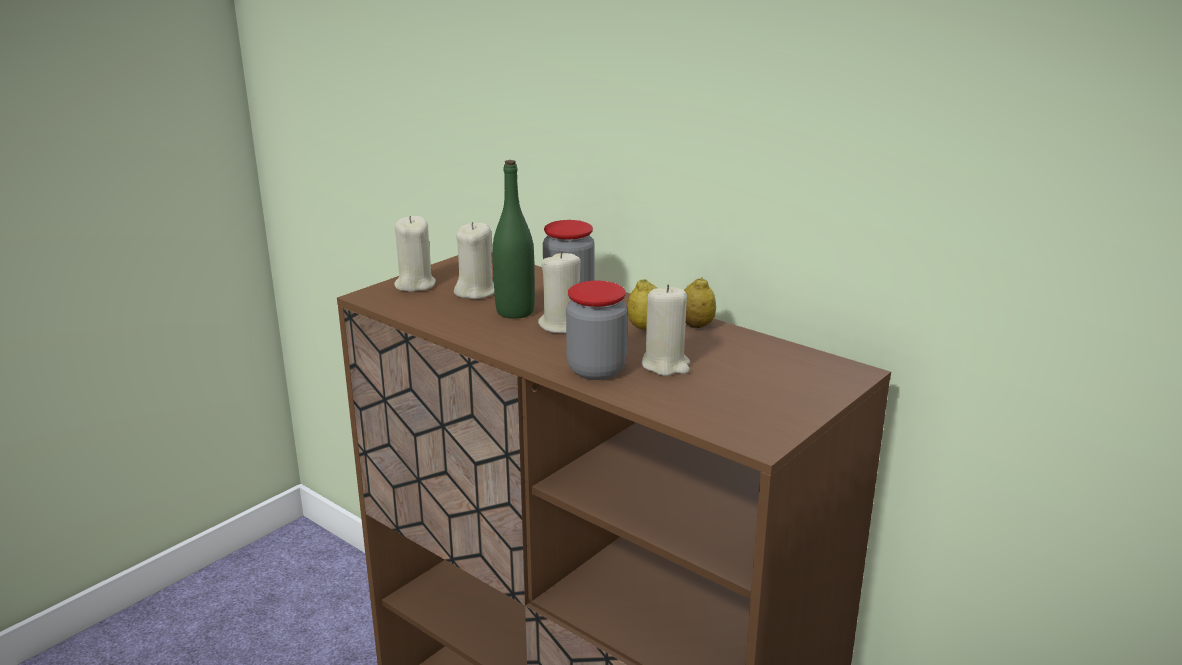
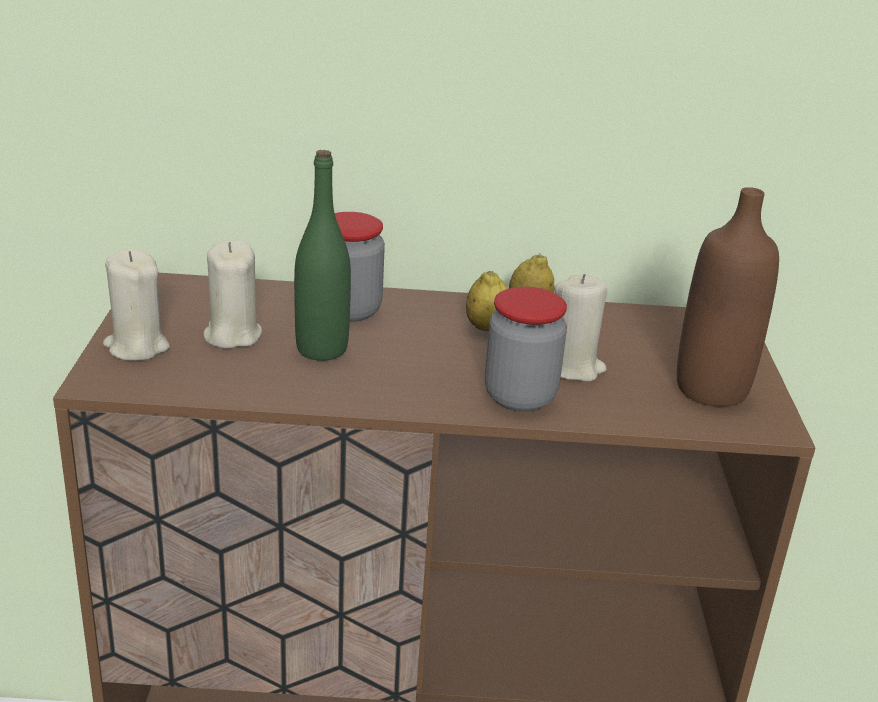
camera: 40 degrees left, 5 degrees up
(563, 326) = (402, 351): beige candle -> none
(751, 407) = (711, 389): none -> brown bottle

